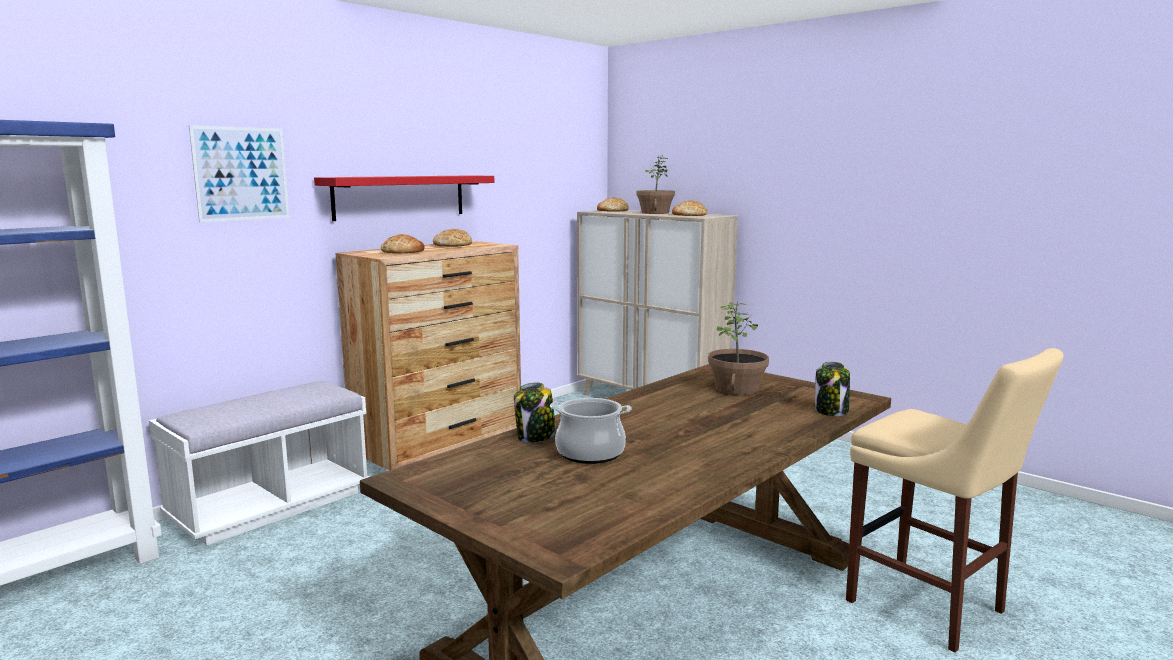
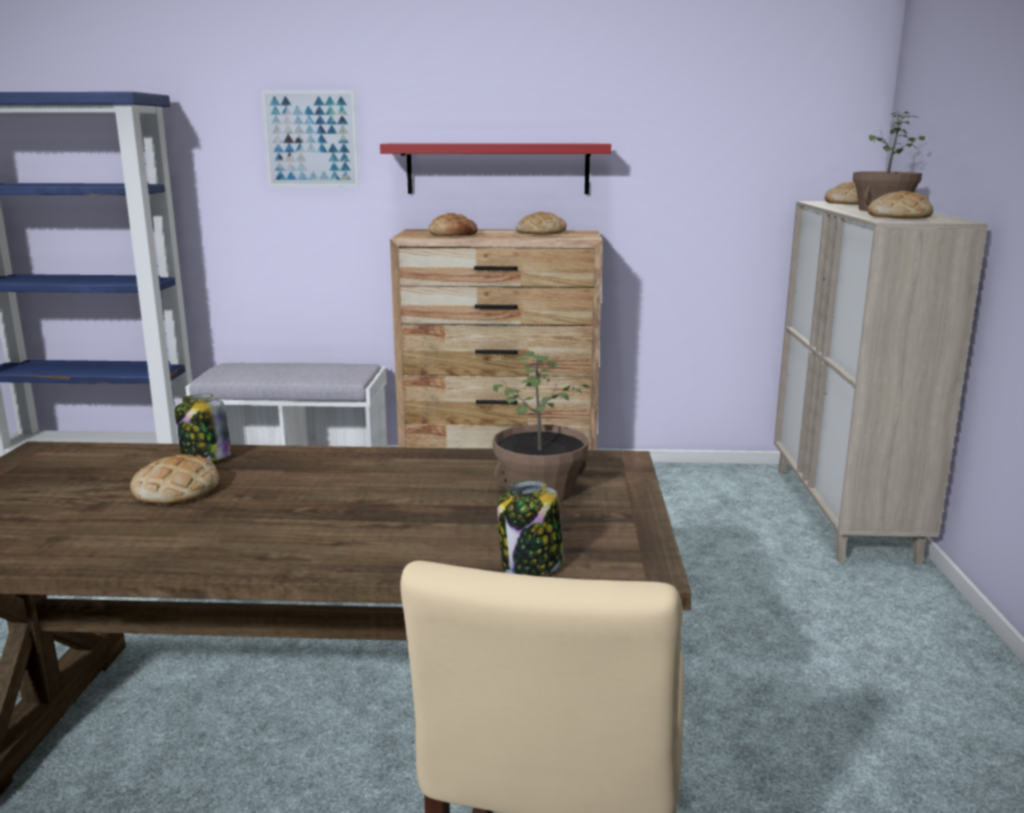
camera: 50 degrees right, 5 degrees up
(590, 453) = (177, 490): cooking pot -> bread

